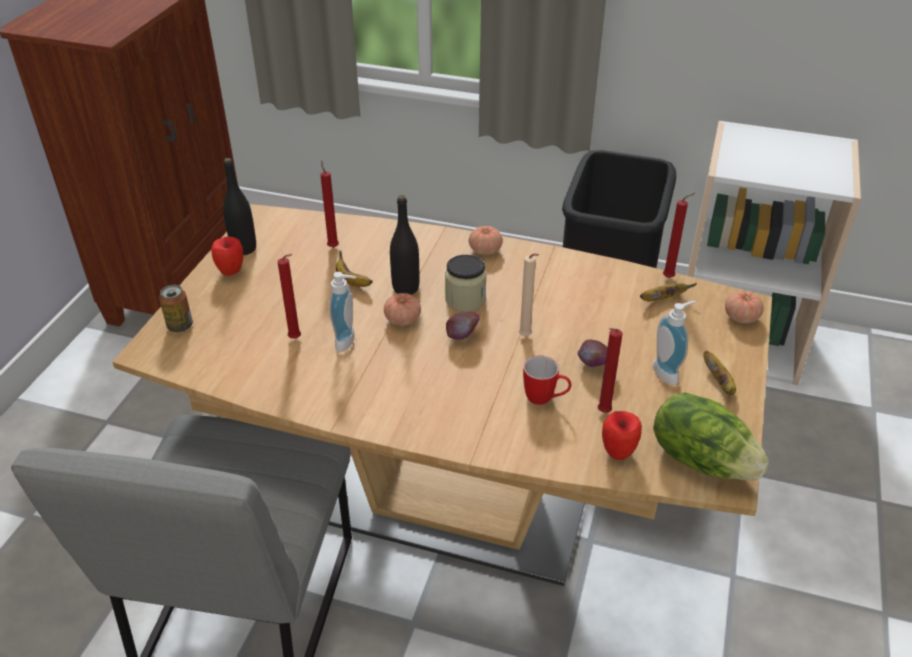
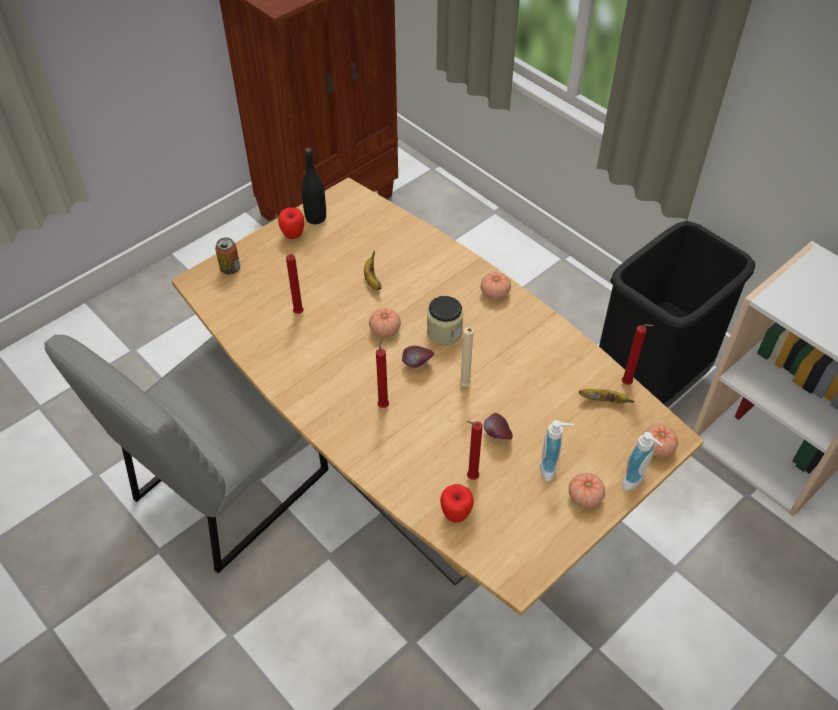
camera: 30 degrees right, 10 degrees up
(332, 246) = (380, 241): red candle -> red candle (383, 404)
(348, 341) = (333, 332): soap dispenser -> soap dispenser (636, 481)
(405, 288) = (407, 303): black bottle -> none
(545, 399) = (437, 446): mug -> none
(701, 459) = (514, 552): lettuce -> none
(719, 383) = (585, 497): banana -> tomato

